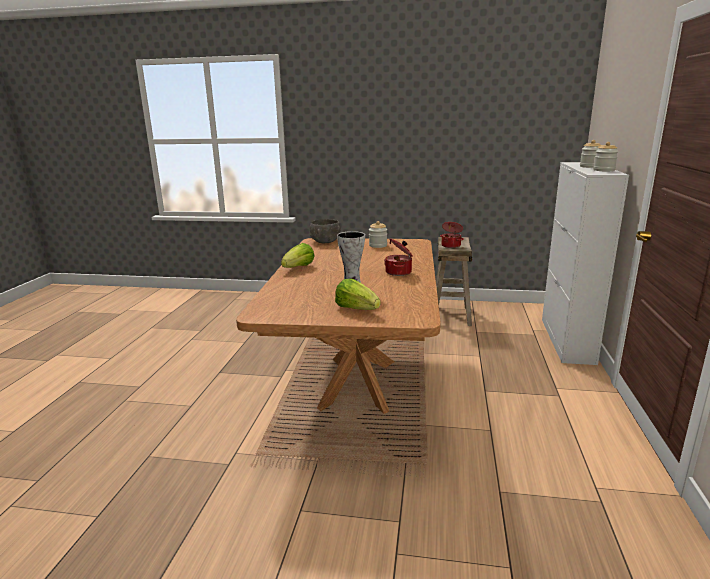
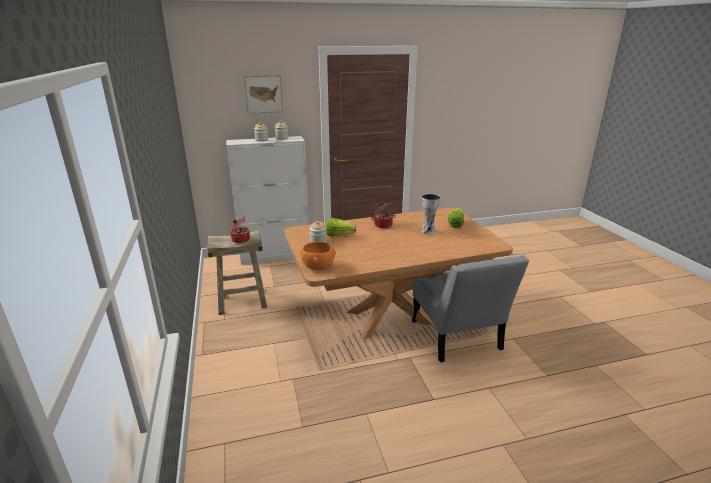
camera: 115 degrees left, 5 degrees up
(276, 417) = (457, 338): none -> grey chair
(298, 268) = (407, 257): lettuce -> lettuce (339, 235)
(325, 241) = (318, 266): grey bowl -> orange bowl
(625, 100) = (263, 94): none -> picture

